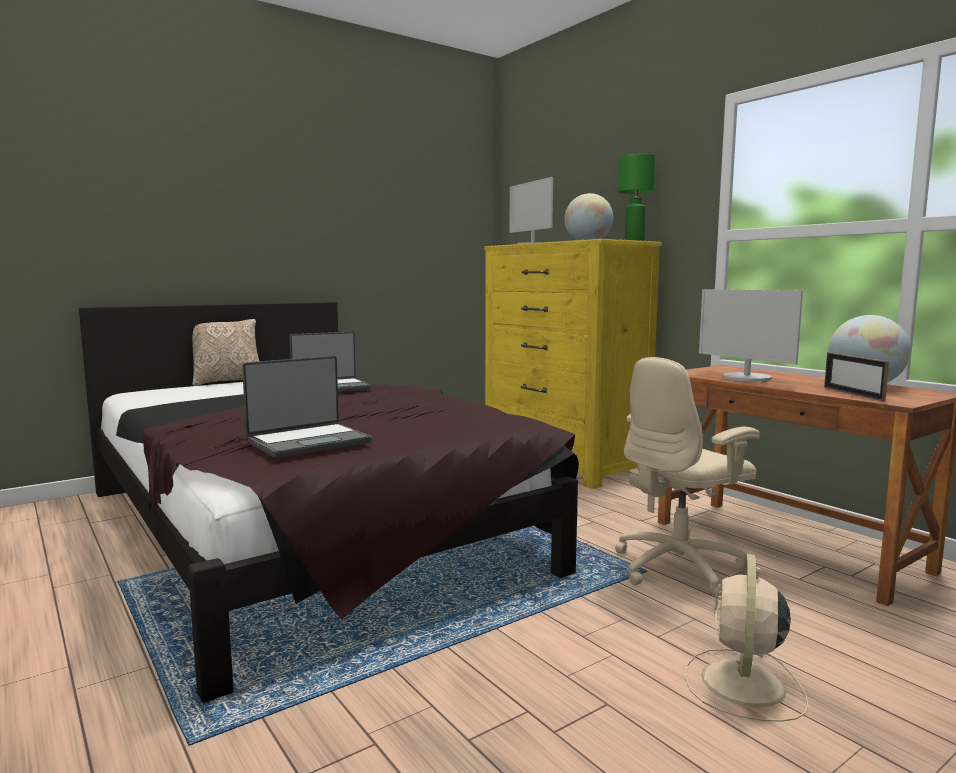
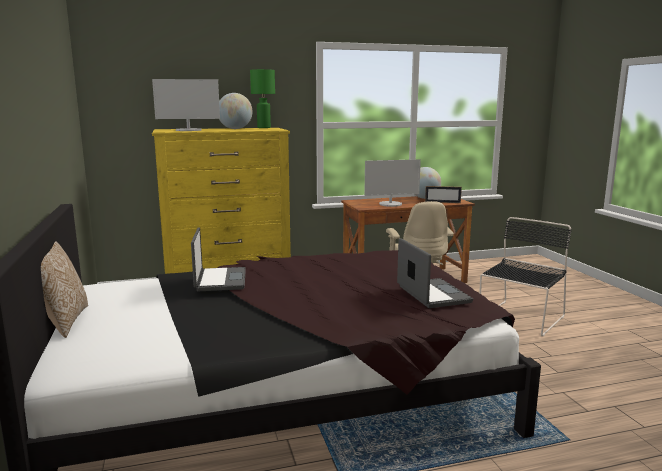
camera: 70 degrees left, 5 degrees up
(743, 685) = (520, 318): beige fan -> black chair

